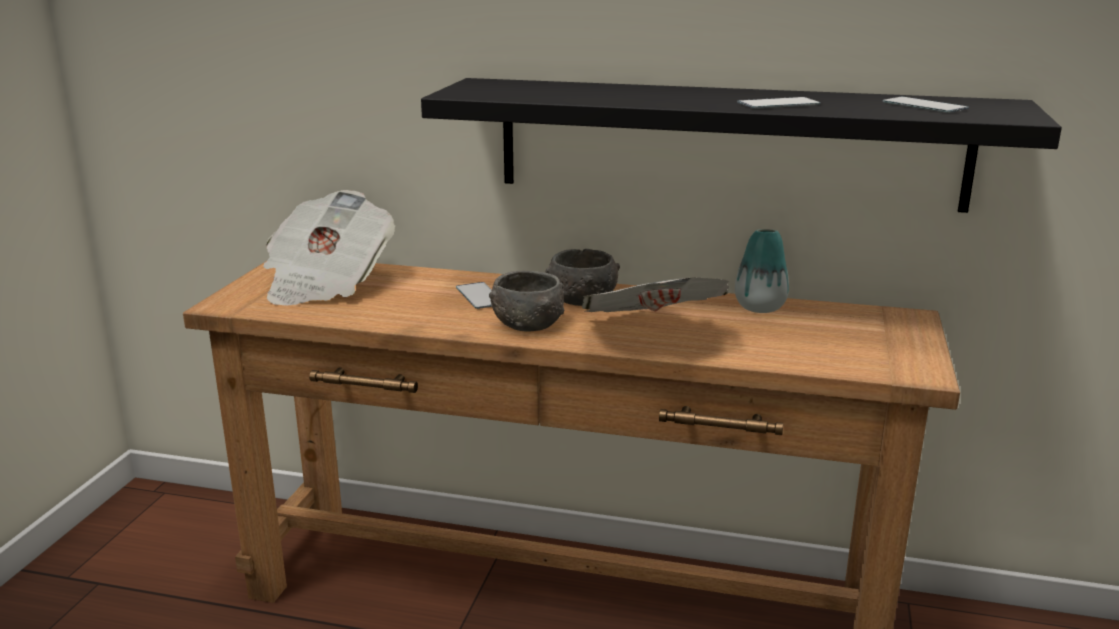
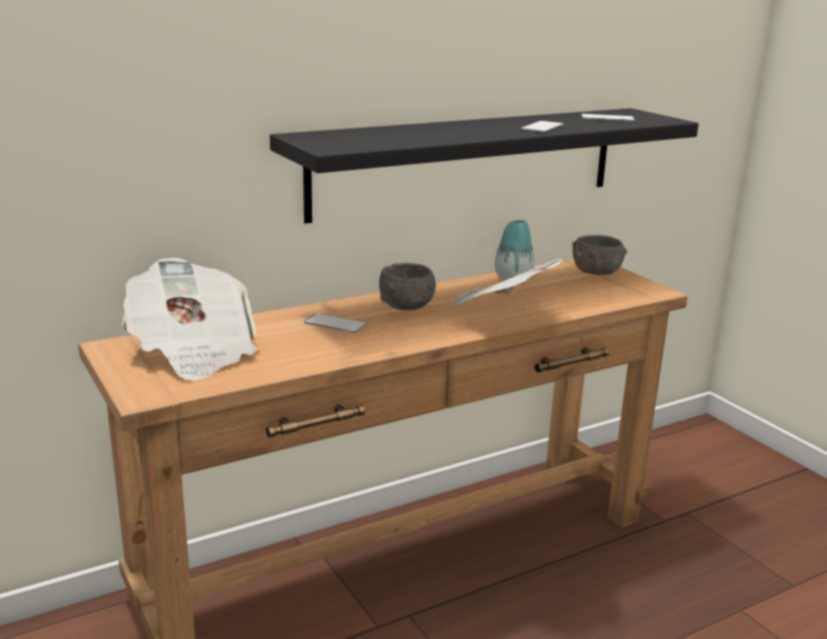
camera: 45 degrees left, 0 degrees up
(527, 324) = (413, 332): grey bowl -> grey bowl (596, 271)

